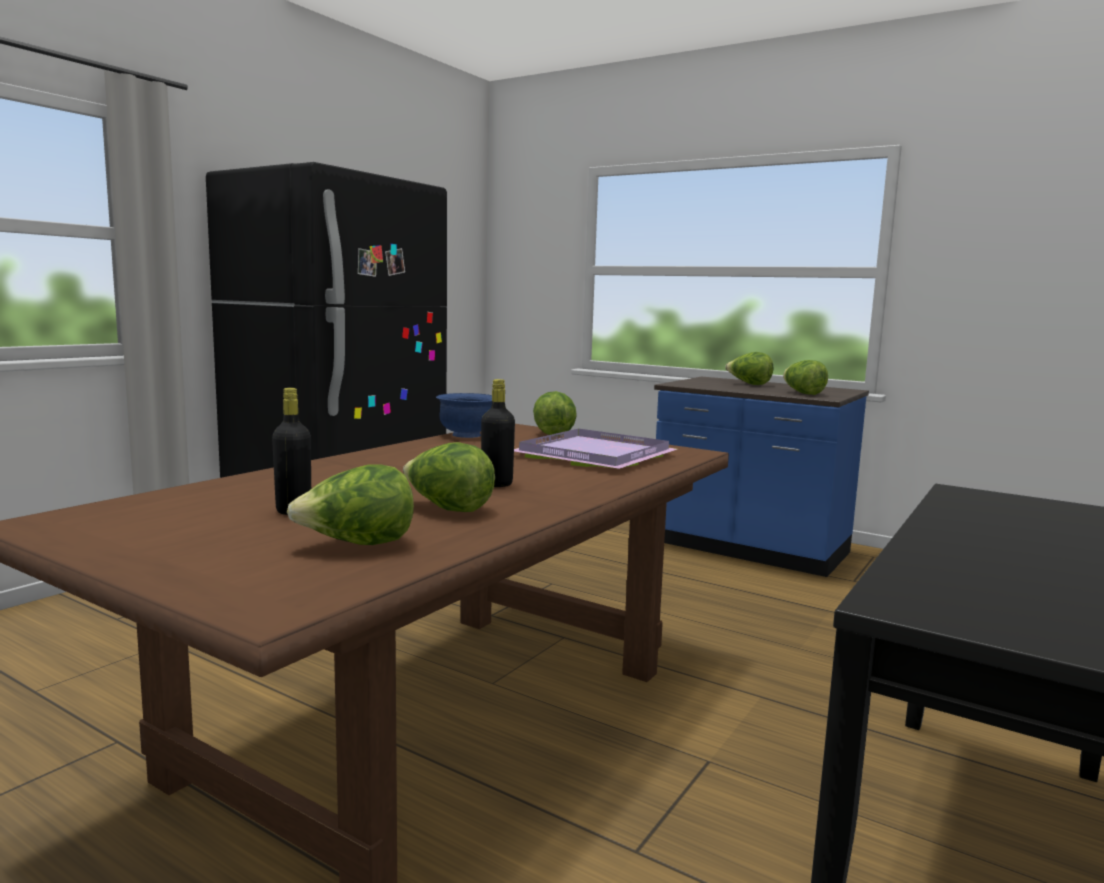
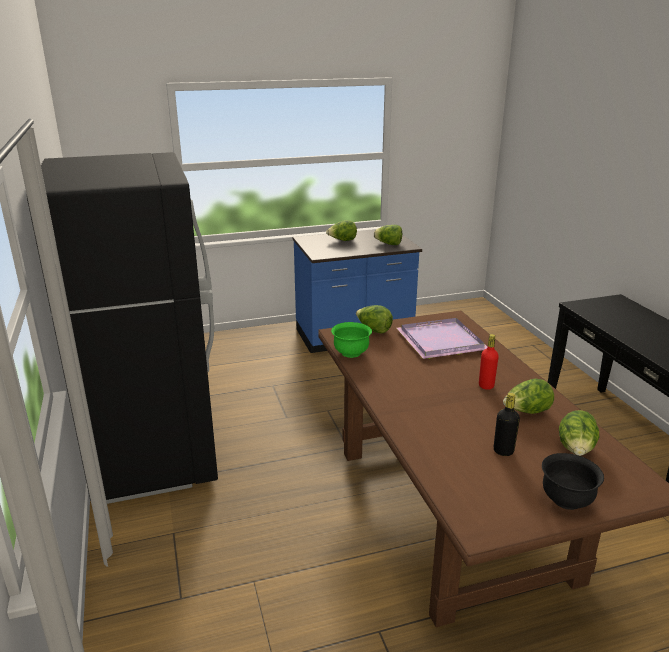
camera: 50 degrees left, 15 degrees up
(169, 555) = (566, 500): none -> black bowl
(467, 435) = (351, 353): blue bowl -> green bowl
(497, 484) = (486, 385): black bottle -> red bottle

